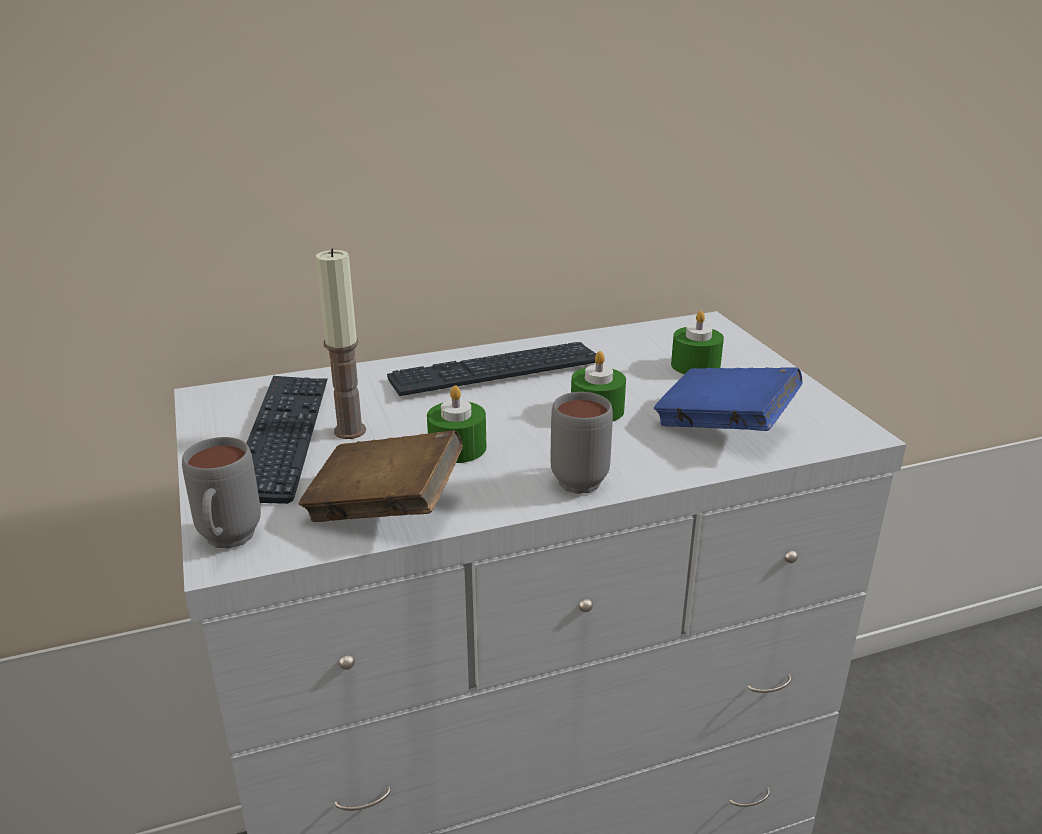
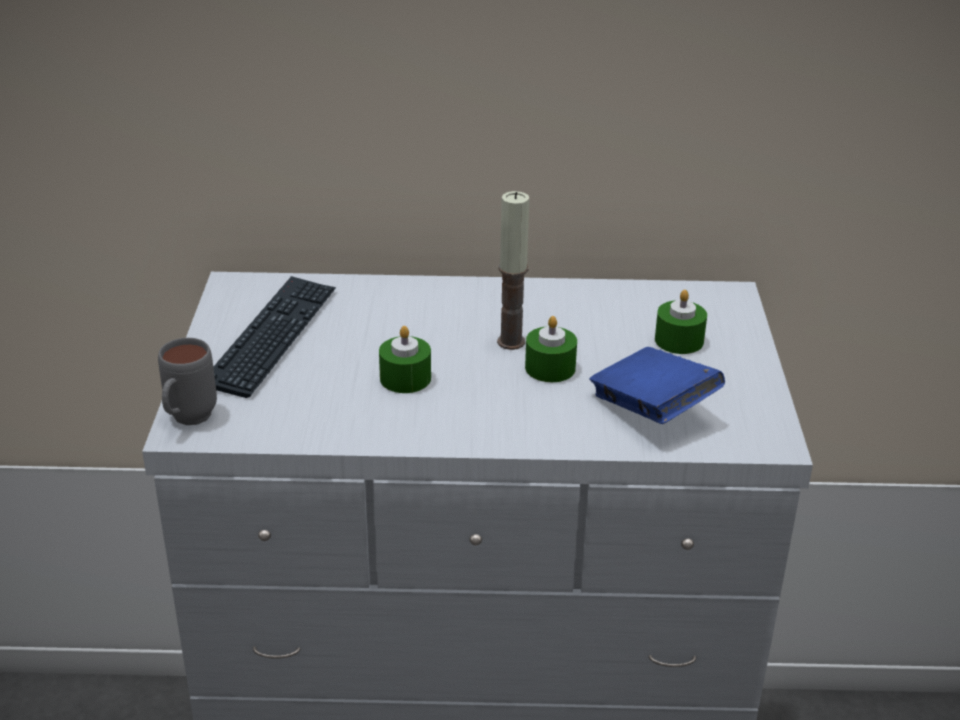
camera: 20 degrees right, 5 degrees up
(350, 431) = (328, 343): candle -> candle (511, 342)
(385, 508) = (316, 419): brown book -> none
(496, 372) = (487, 309): keyboard -> none
(586, 478) = (493, 430): grey mug -> none

